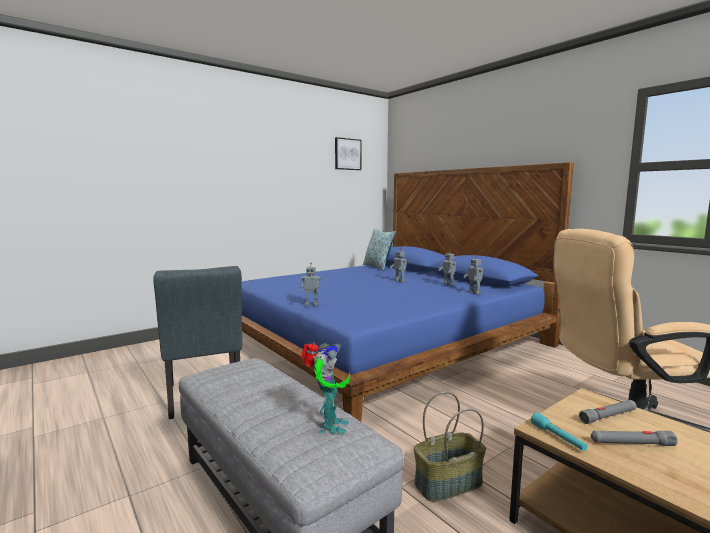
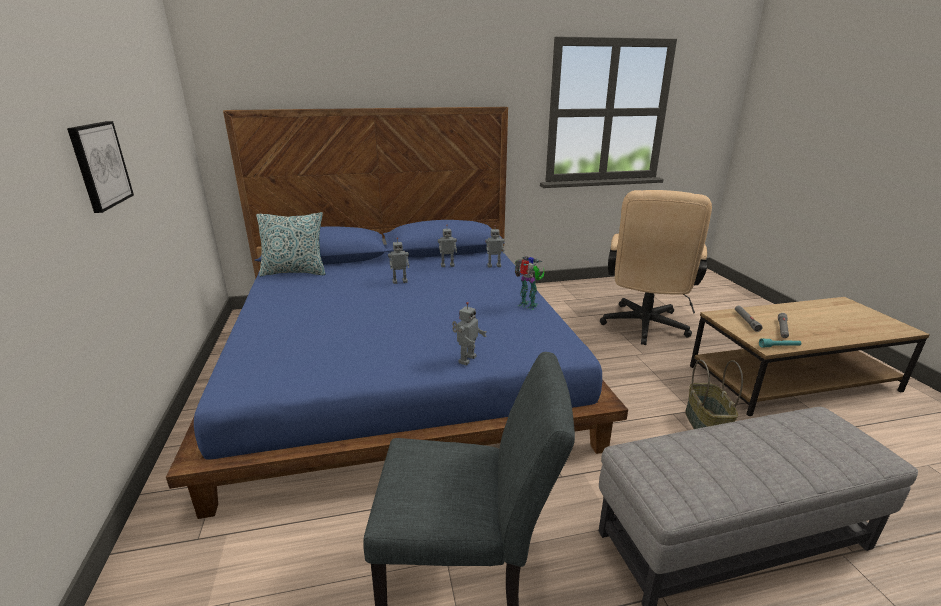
camera: 65 degrees left, 15 degrees up
(328, 426) = (812, 427): toy robot -> toy robot (528, 306)
(347, 154) = (149, 77): picture -> picture (100, 165)

